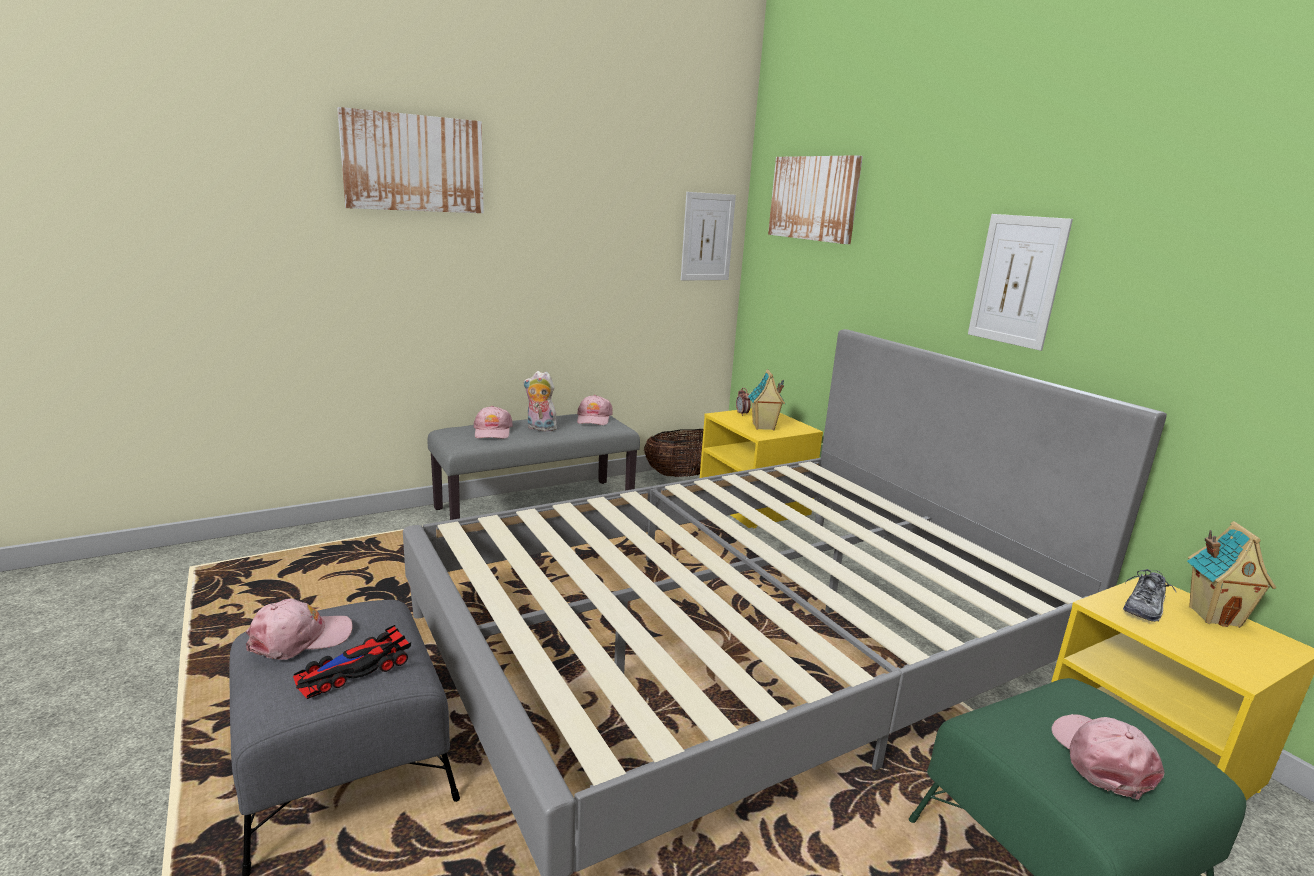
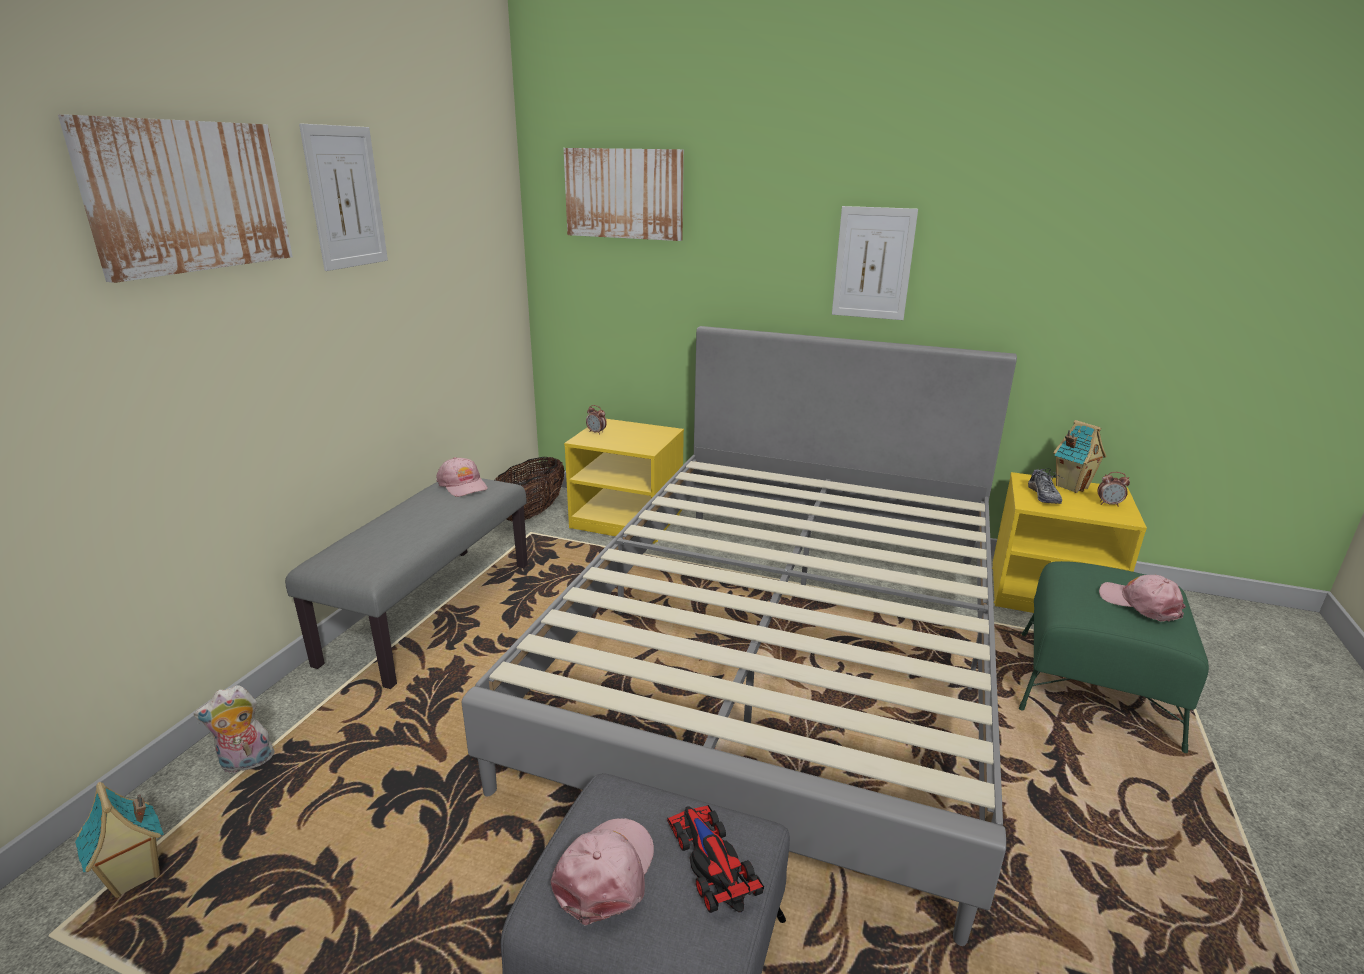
camera: 40 degrees left, 5 degrees up
(353, 669) = (711, 860): toy car -> toy car turned 150 degrees clockwise
(492, 431) = (382, 542): pink cap -> none
(540, 428) = (428, 518): plush toy -> plush toy (246, 764)
(707, 237) = (498, 245): picture -> picture (346, 197)
(763, 427) = (635, 440): toy house -> toy house (135, 878)
(1241, 652) = (1109, 504): none -> alarm clock

